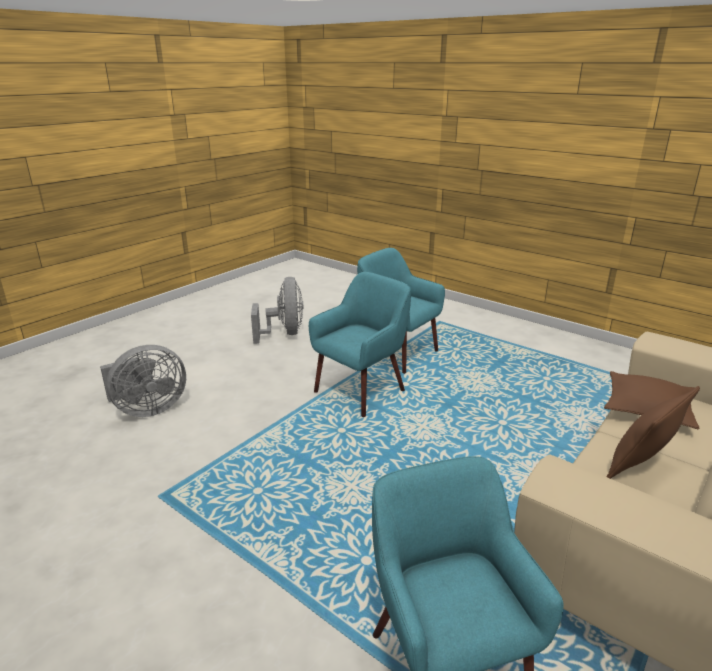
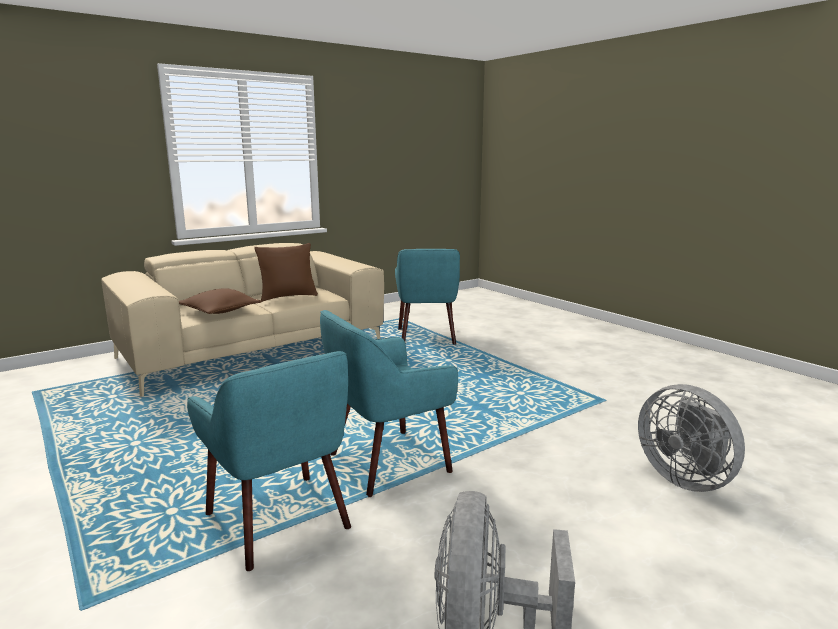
camera: 165 degrees left, 10 degrees down
(148, 409) = (686, 478): grey fan -> grey fan turned 105 degrees counterclockwise

